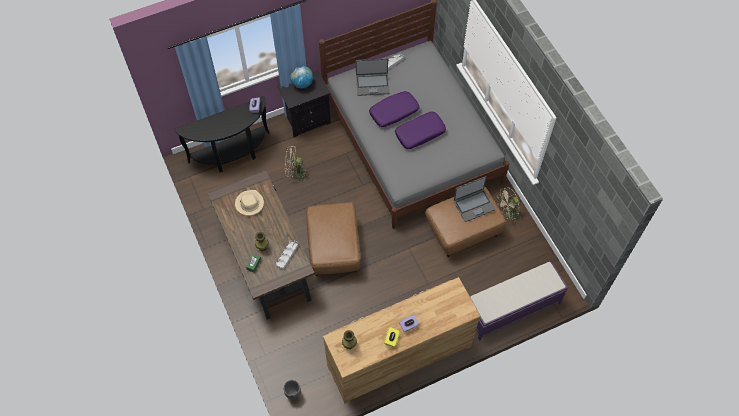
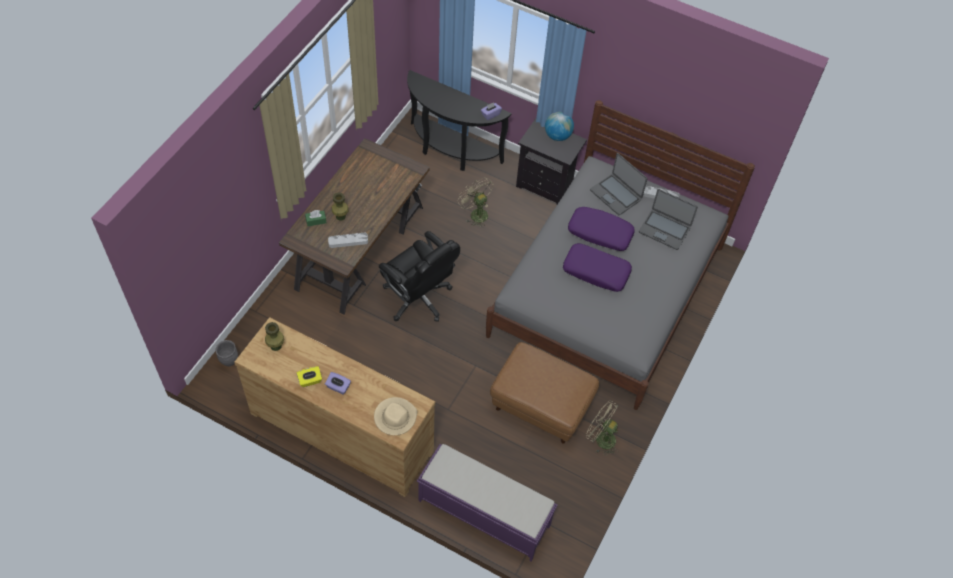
camera: 50 degrees right, 5 degrees down
(249, 203) = (380, 177): beige hat -> beige hat (395, 417)
(334, 248) = (418, 298): brown ottoman -> black office chair
(473, 205) = (561, 382): laptop -> laptop (664, 229)

